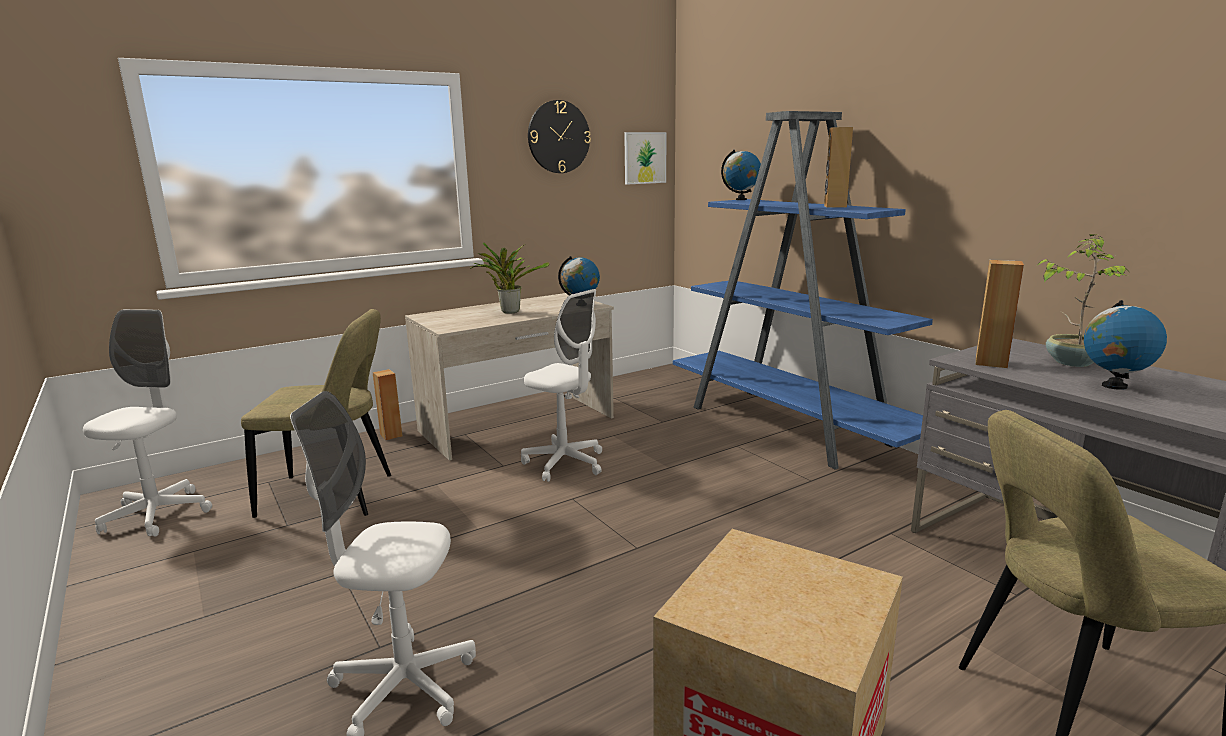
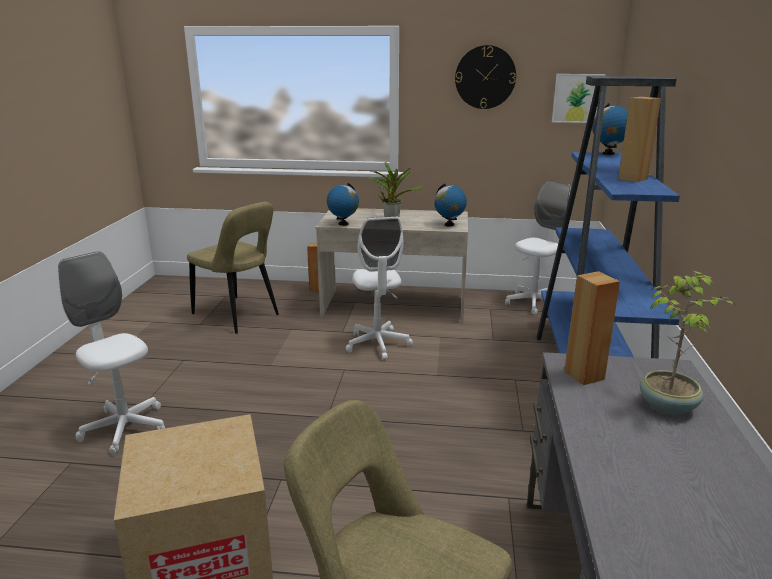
camera: 40 degrees right, 5 degrees up
(157, 515) = (164, 297): white office chair -> white office chair (534, 303)
(1113, 386) = (627, 440): globe -> globe (343, 224)

